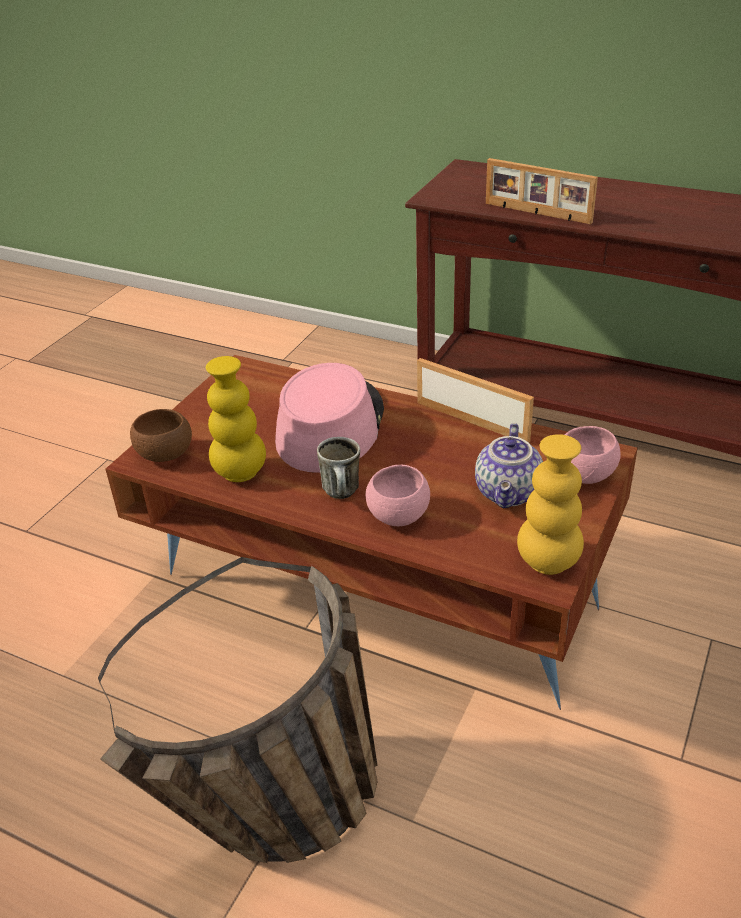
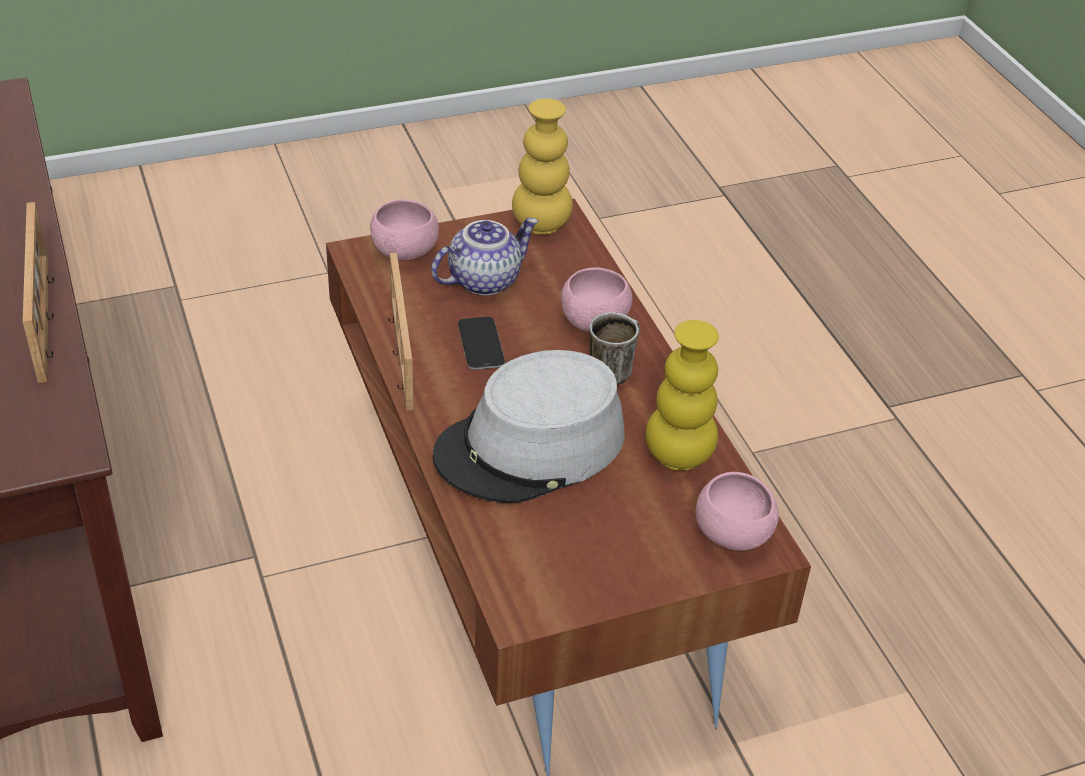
camera: 140 degrees left, 5 degrees up
(165, 454) = (732, 535): brown bowl -> pink bowl
(278, 827) = (802, 440): basket -> none
(330, 426) = (531, 447): pink hat -> grey hat
(441, 455) = (481, 344): none -> phone

